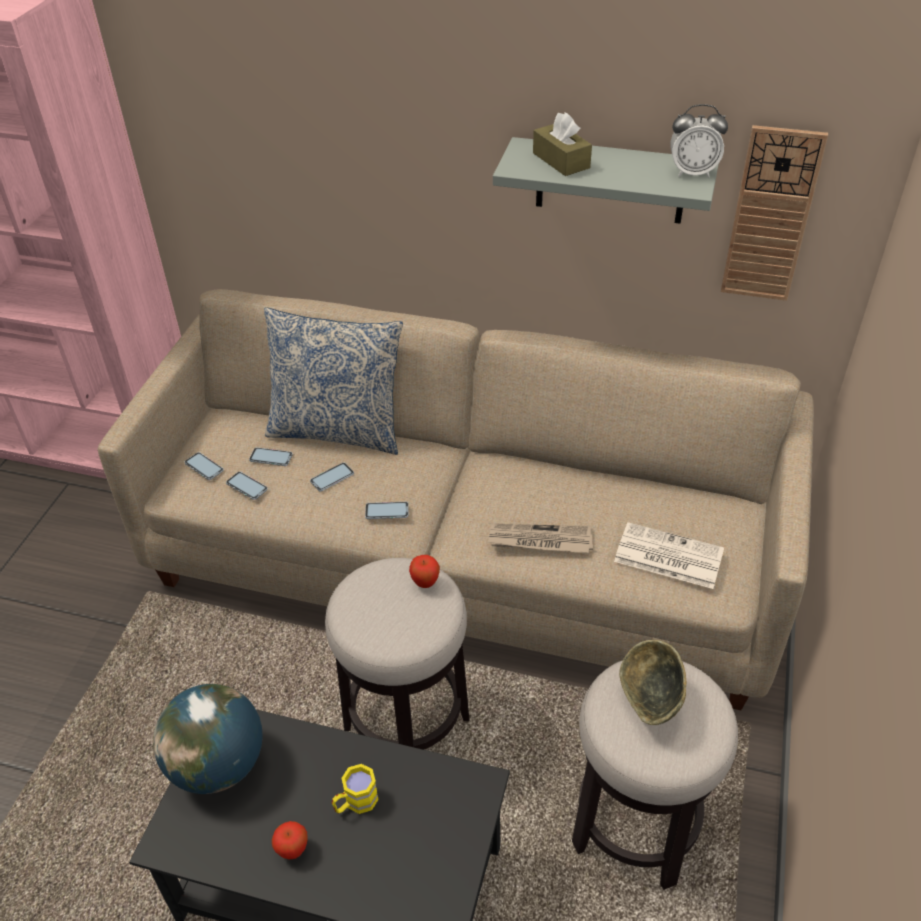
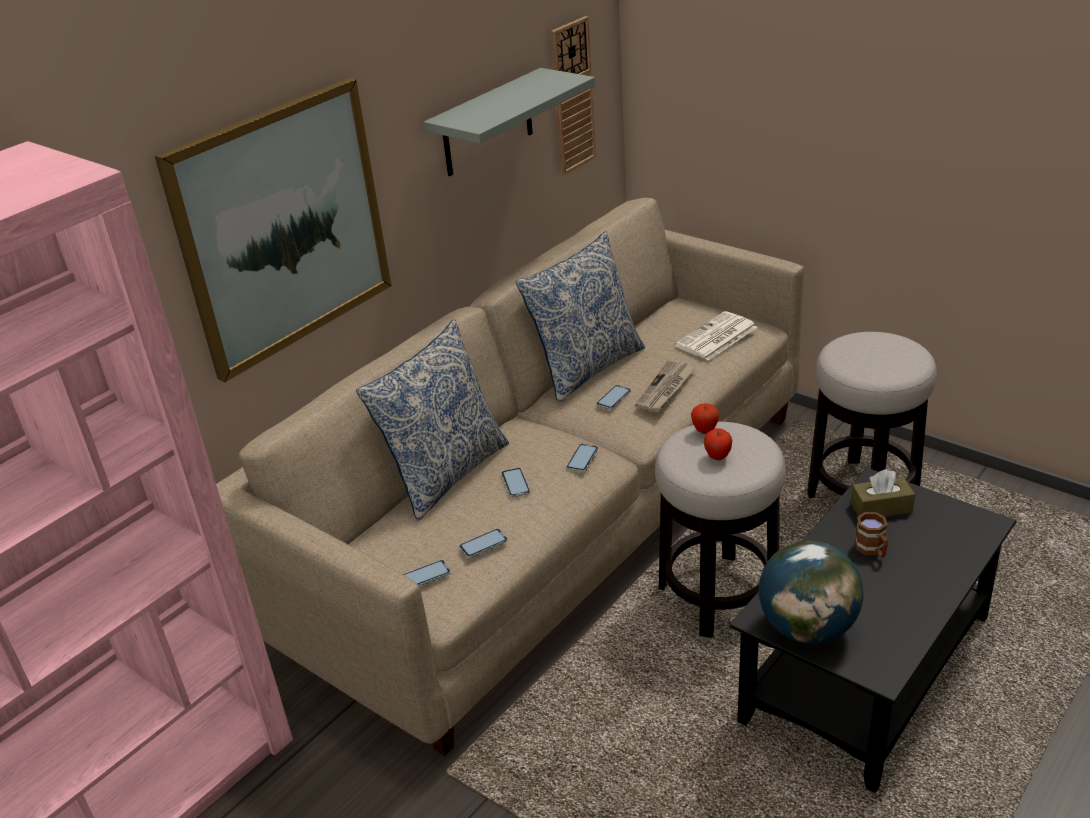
camera: 65 degrees left, 10 degrees down
(271, 457) = (453, 521): phone -> phone (613, 398)
(293, 850) = (908, 592): apple -> apple (717, 457)
(322, 151) = (283, 227): none -> picture
(355, 802) = (872, 550): yellow mug -> brown mug
(552, 468) = (586, 368): none -> pillow
(561, 160) = (485, 110): brown tissue box -> brown tissue box (881, 507)
(651, 701) = (867, 355): bowl -> none
(692, 173) = (552, 76): alarm clock -> none

